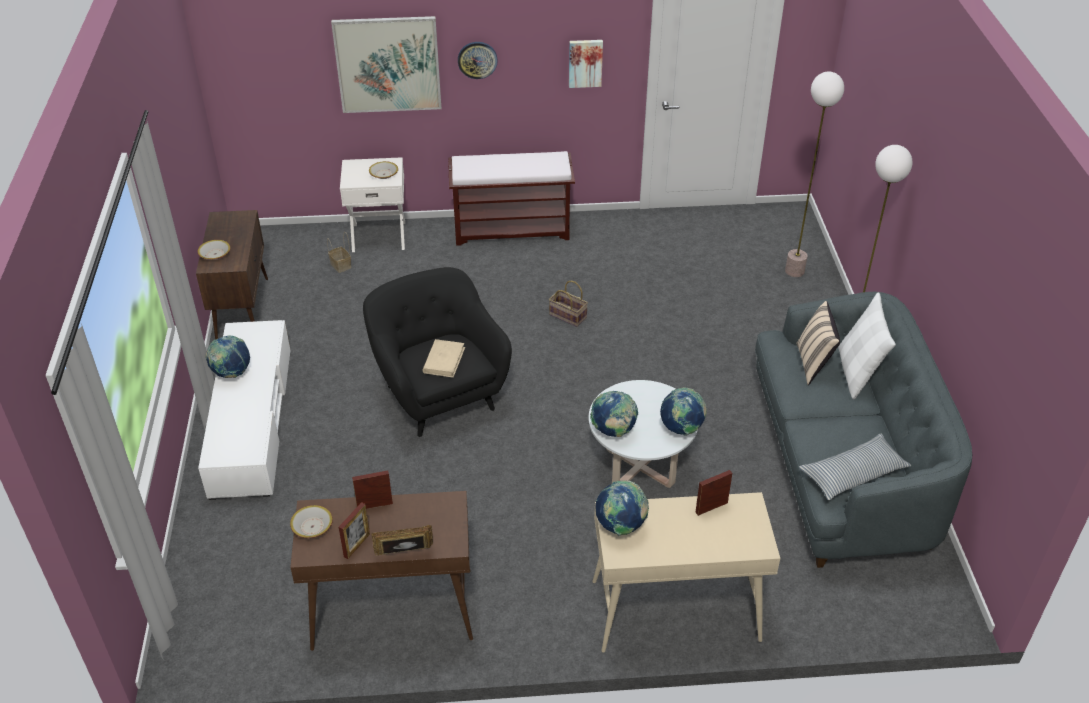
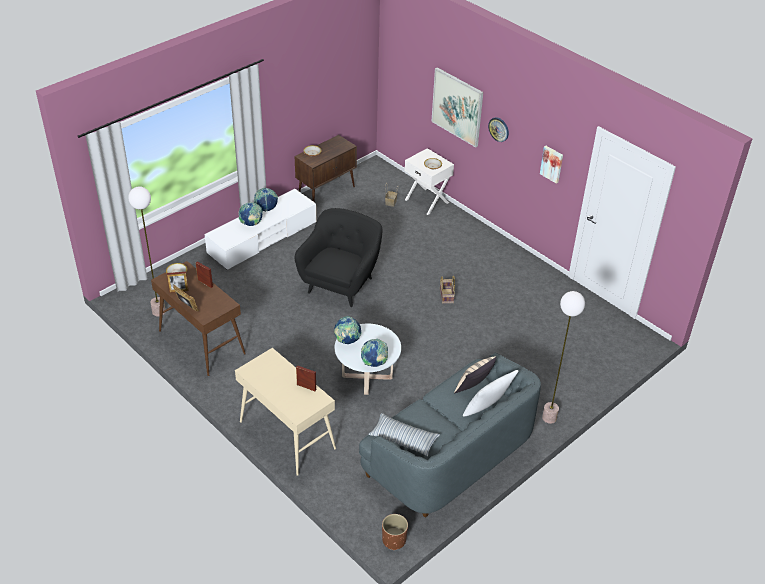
camera: 50 degrees right, 0 degrees up
(444, 360) = (334, 262): beige book -> none
(513, 230) = (489, 241): brown bench -> none
(621, 526) = (265, 362): globe -> globe (251, 224)
(795, 271) = (592, 364): floor lamp -> floor lamp (159, 312)
(949, 602) = (394, 540): none -> brown planter

